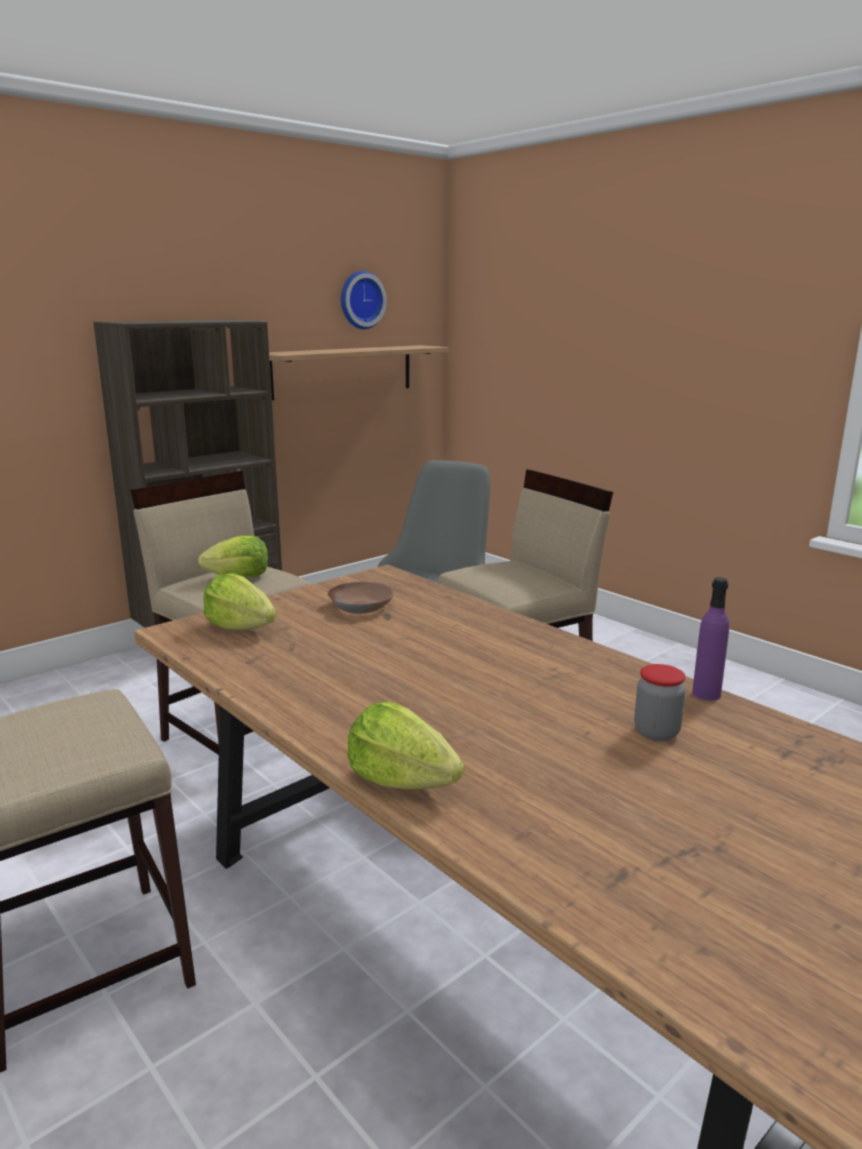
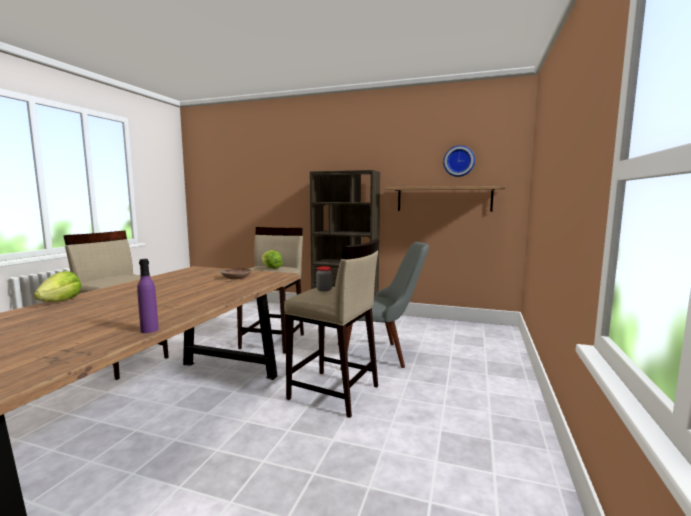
camera: 60 degrees right, 10 degrees down
(240, 627) = (202, 271): lettuce -> none
(656, 732) = (98, 326): jar -> jar (324, 290)

